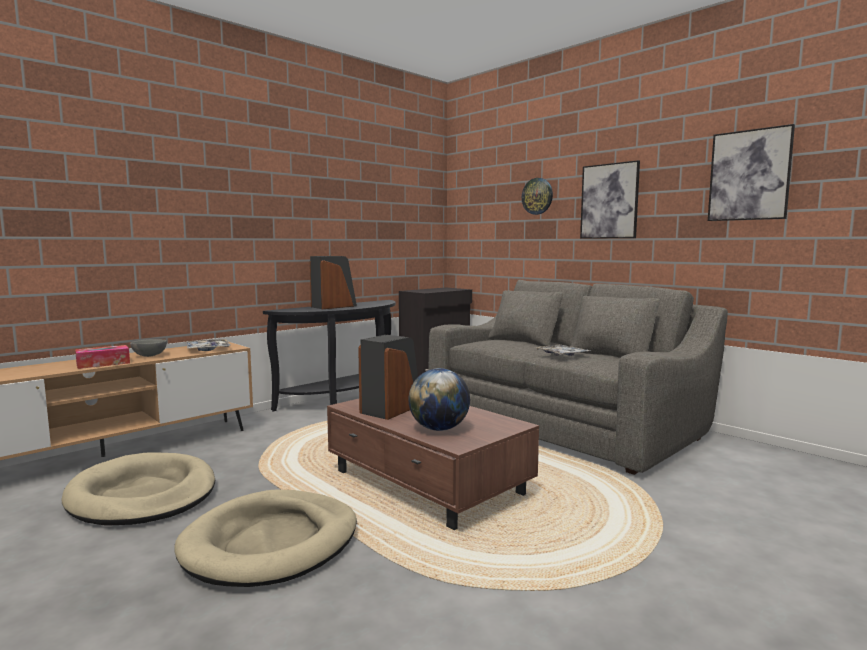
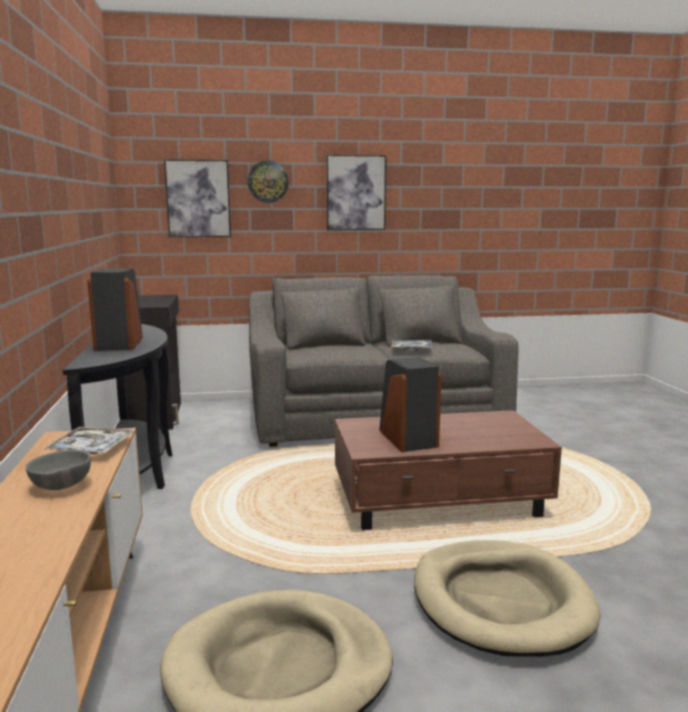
camera: 55 degrees left, 5 degrees up
(103, 364) = (57, 523): tissue box -> none
(439, 429) = (489, 437): globe -> none
(749, 175) = (477, 178): picture -> picture (198, 198)

